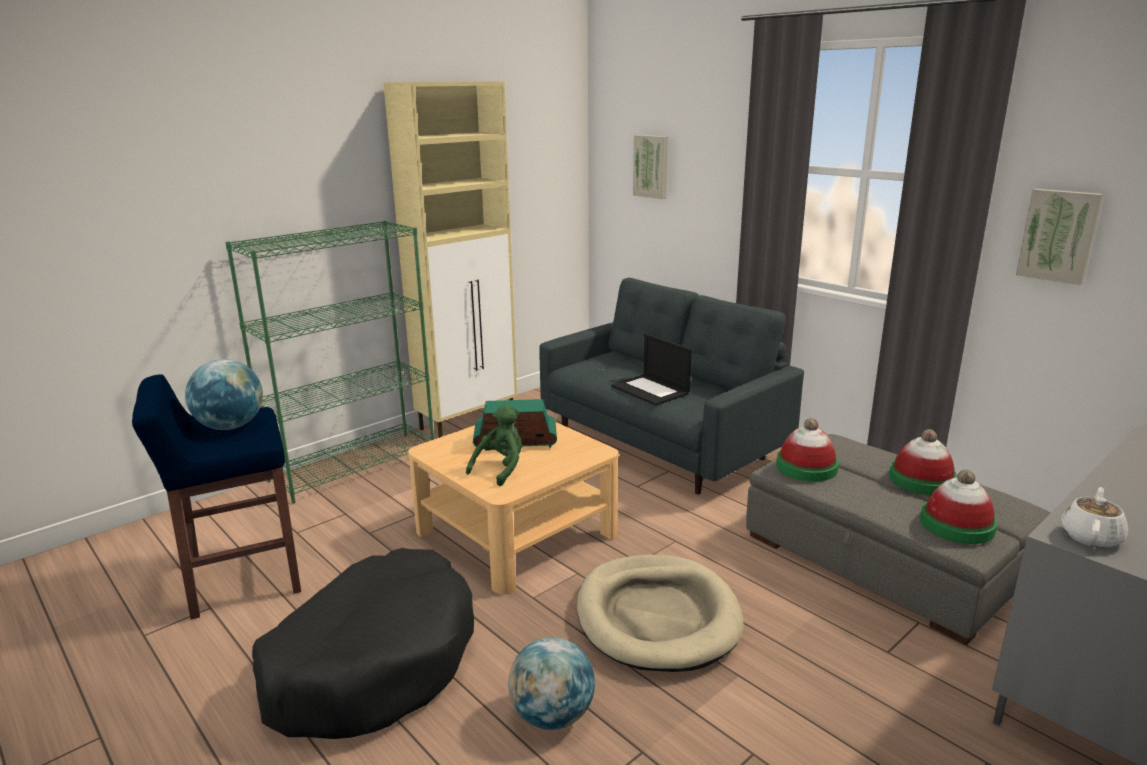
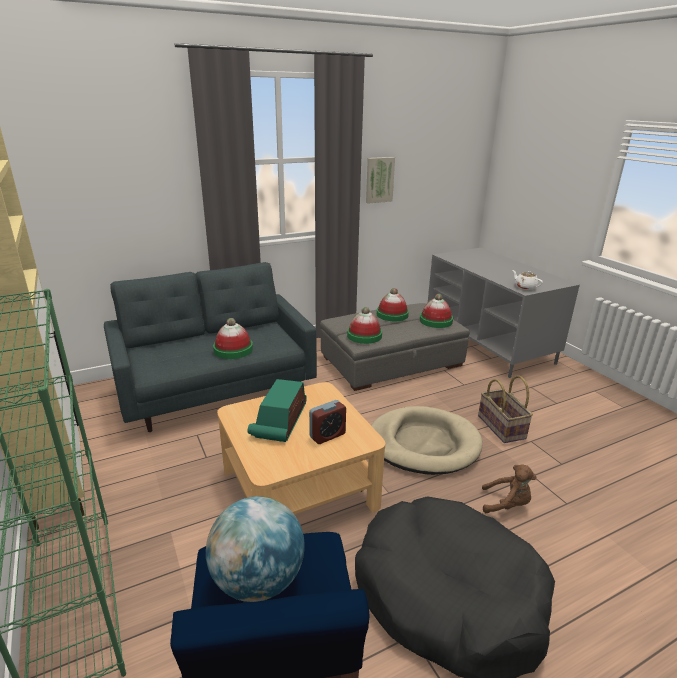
camera: 75 degrees left, 5 degrees up
(500, 469) = (327, 435): green plush toy -> alarm clock
(552, 716) = (507, 504): globe -> brown plush toy
(651, 166) = (79, 178): picture -> none
(651, 390) = (233, 349): laptop -> hat
(772, 710) = (502, 427): none -> basket

